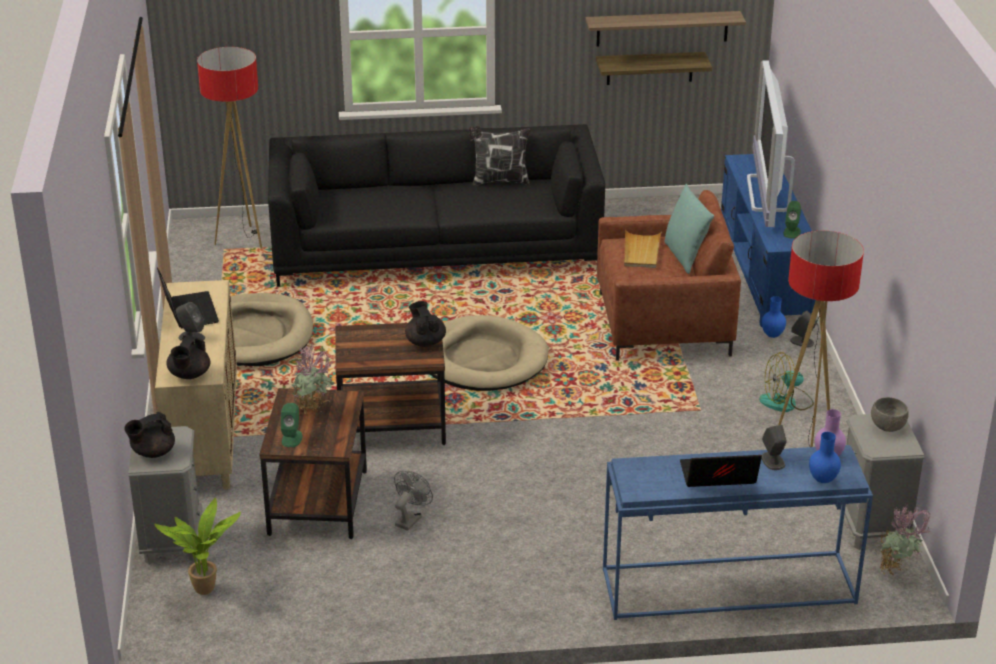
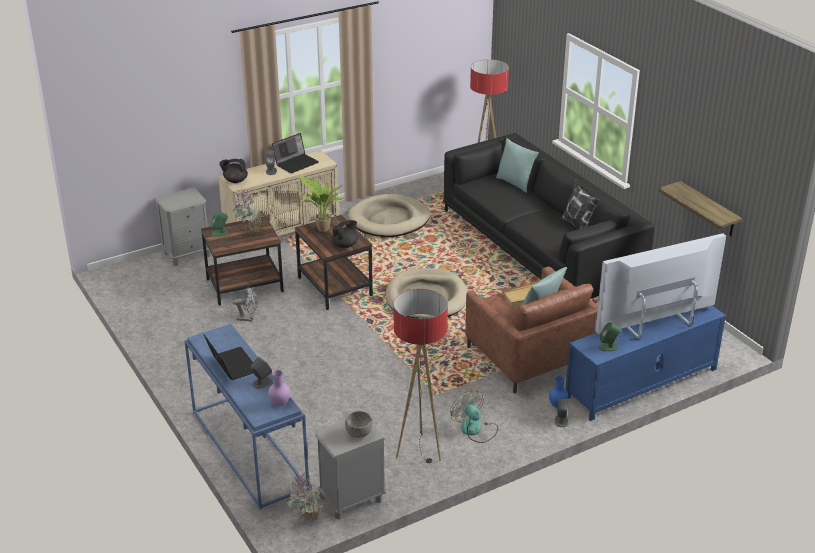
camera: 65 degrees right, 0 degrees up
(152, 452) = (176, 197): black teapot -> none
(206, 591) = (151, 276): potted plant -> potted plant (322, 231)
(355, 189) = (515, 183): none -> turquoise pillow
(662, 28) = (719, 183): shelf -> none
(823, 480) = (251, 407): blue vase -> none

